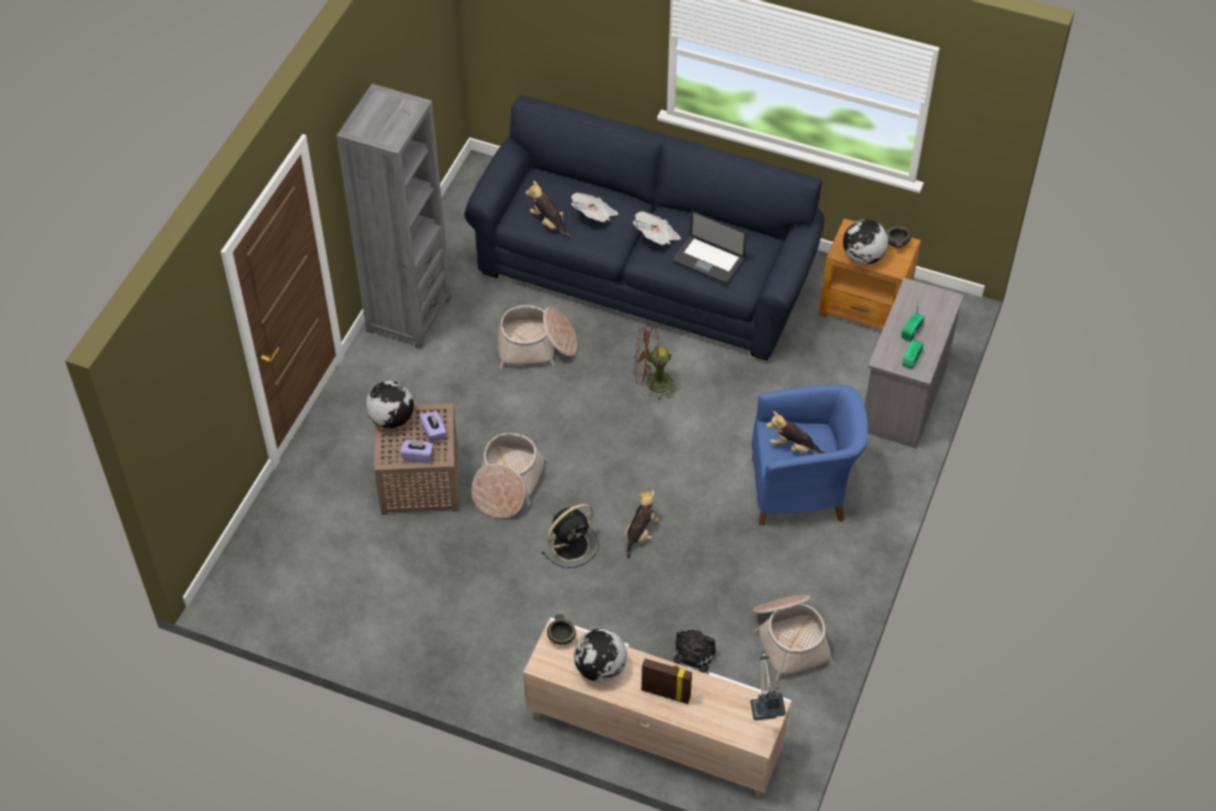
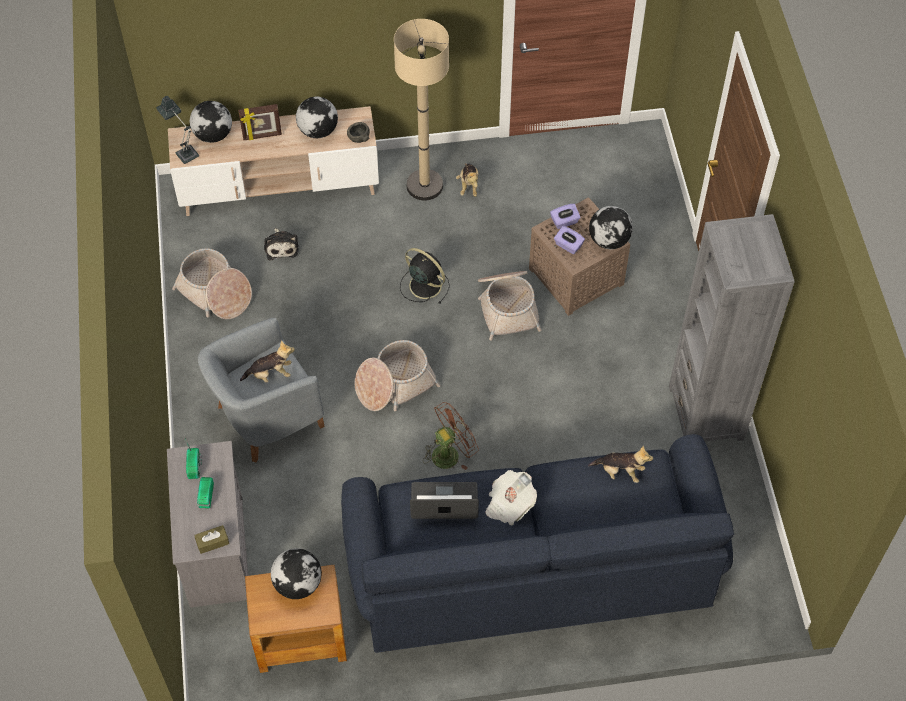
camera: 150 degrees right, 5 degrees up
(496, 653) = (424, 186): none -> beige floor lamp
(536, 347) = (574, 437): basket -> basket (394, 384)
(572, 544) = (424, 284): black fan -> black fan turned 105 degrees clockwise
(594, 216) = (583, 498): newspaper -> none
(640, 533) = (376, 318): plush toy -> plush toy (468, 185)
(720, 722) = (213, 134): none -> globe
(802, 489) = (266, 418): blue armchair -> grey armchair
(896, 243) = (272, 618): grey bowl -> none
(923, 295) = (212, 542): none -> brown tissue box

